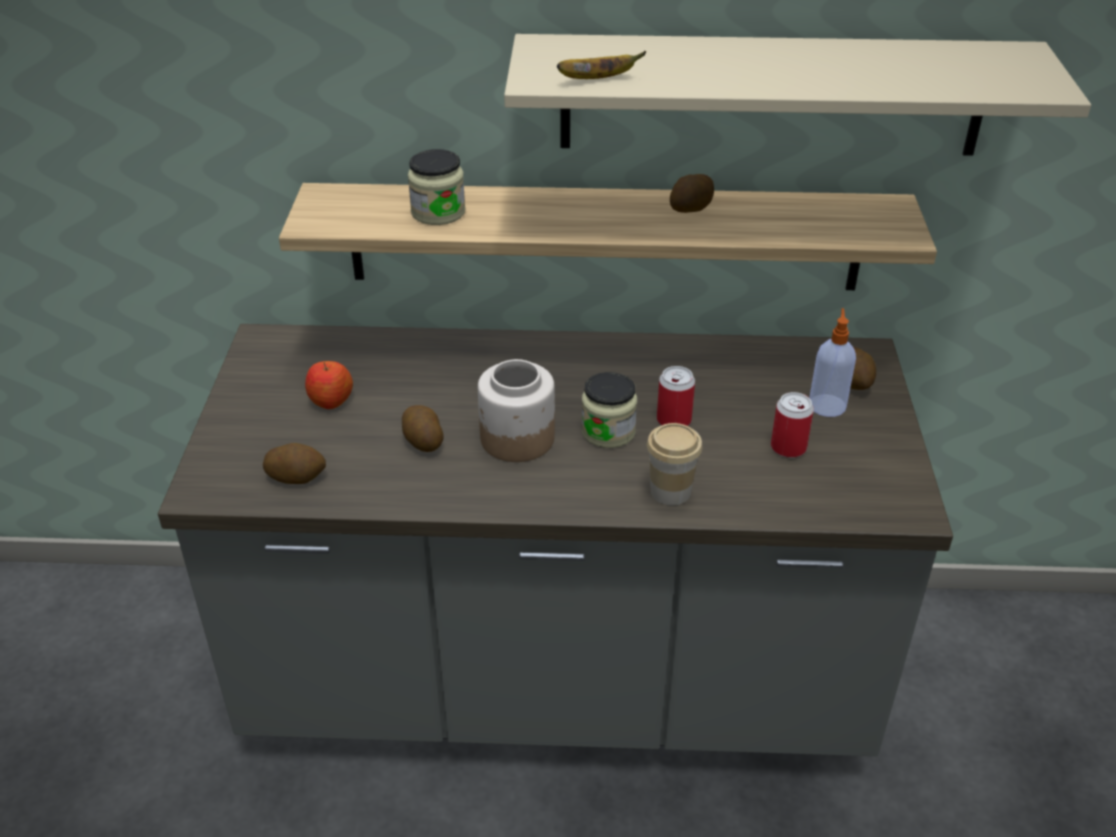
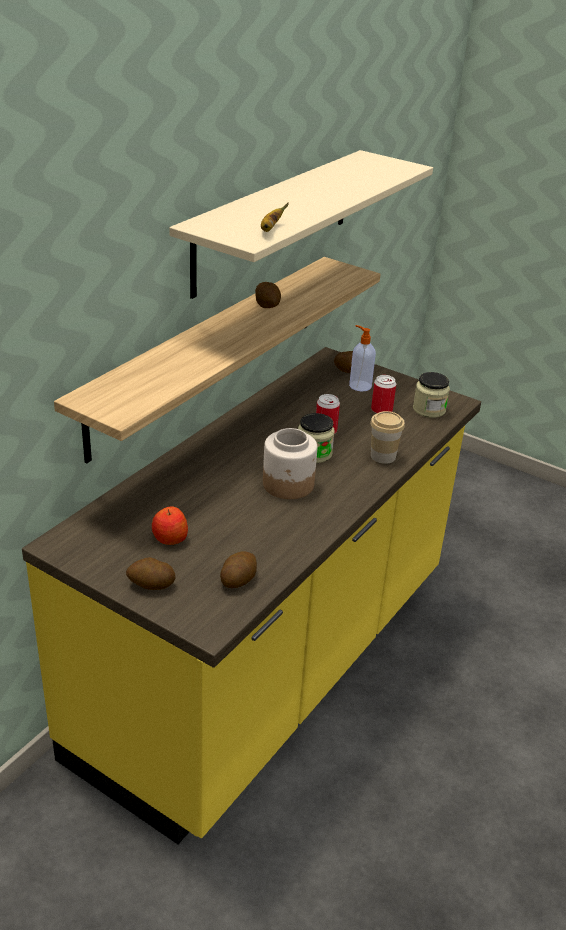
camera: 60 degrees left, 5 degrees down
(423, 441) = (254, 518): potato -> potato (151, 585)
(438, 212) = (168, 370): jar -> jar (429, 409)
(558, 679) = (270, 664): grey counter -> yellow counter

